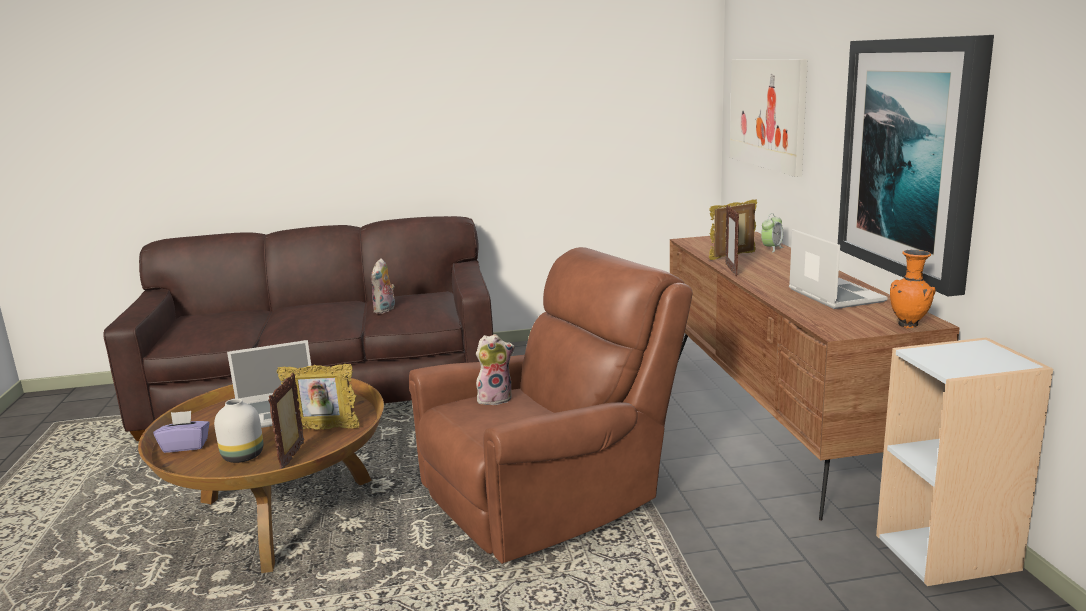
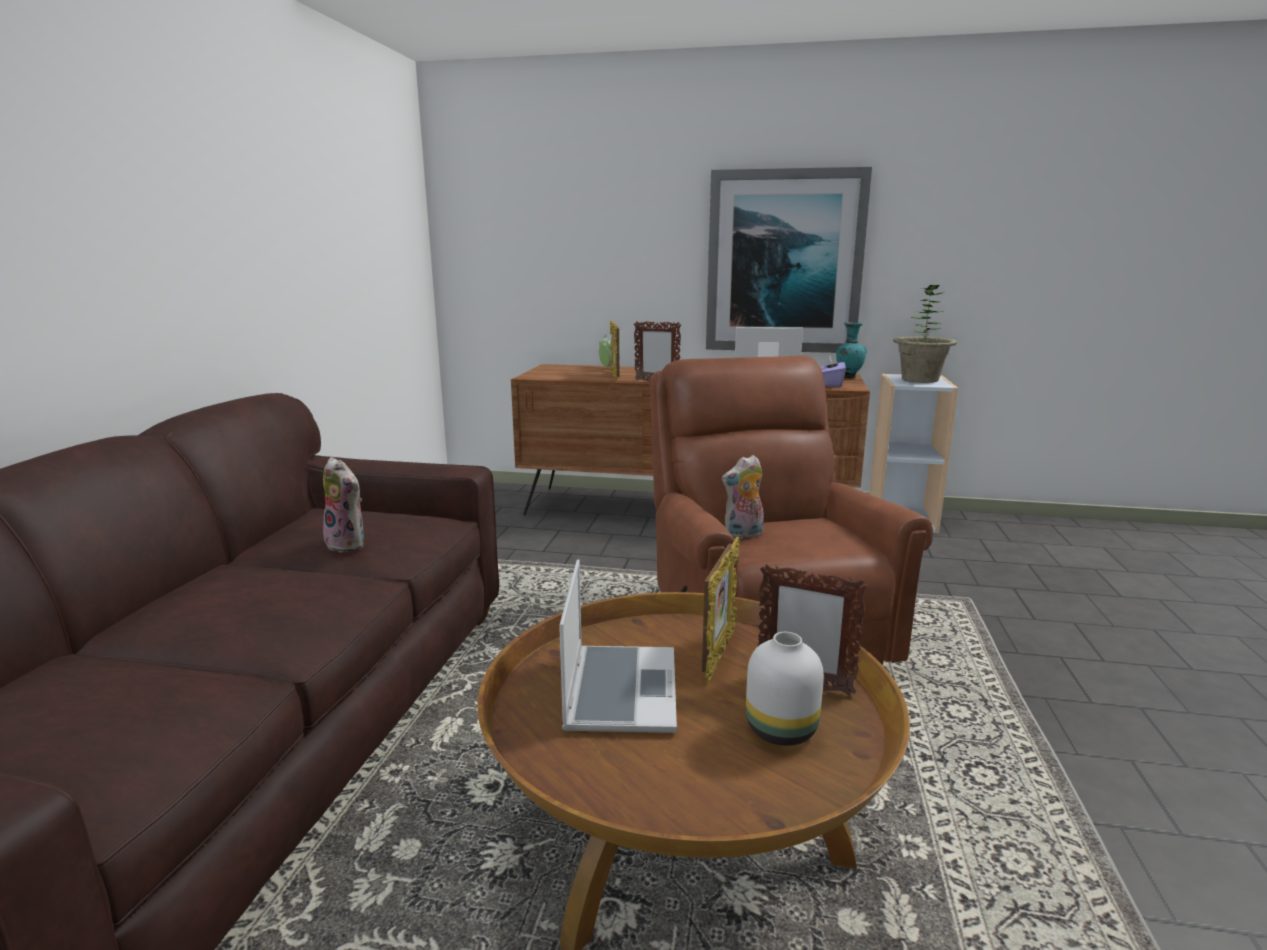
camera: 70 degrees left, 0 degrees up
(185, 446) = (701, 798): purple tissue box -> purple tissue box (831, 384)
(495, 399) = (743, 535): plush toy -> plush toy turned 120 degrees counterclockwise
(767, 113) = (542, 244): picture -> none
(909, 325) = (848, 377): orange vase -> turquoise vase
(973, 358) = (920, 380): none -> potted plant

